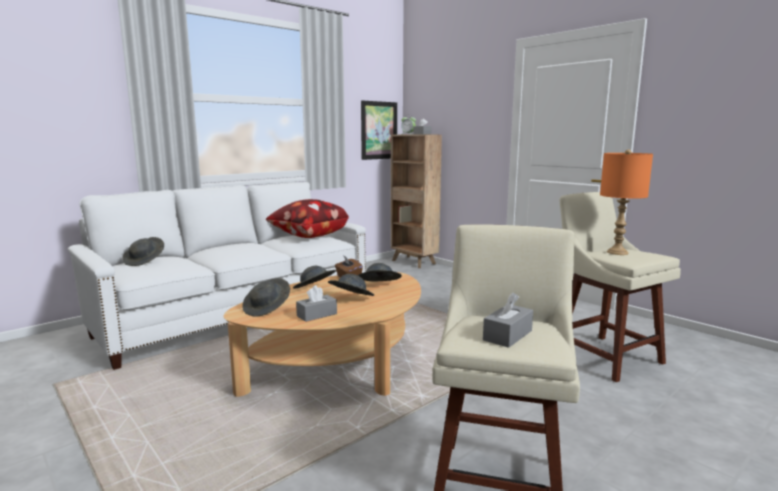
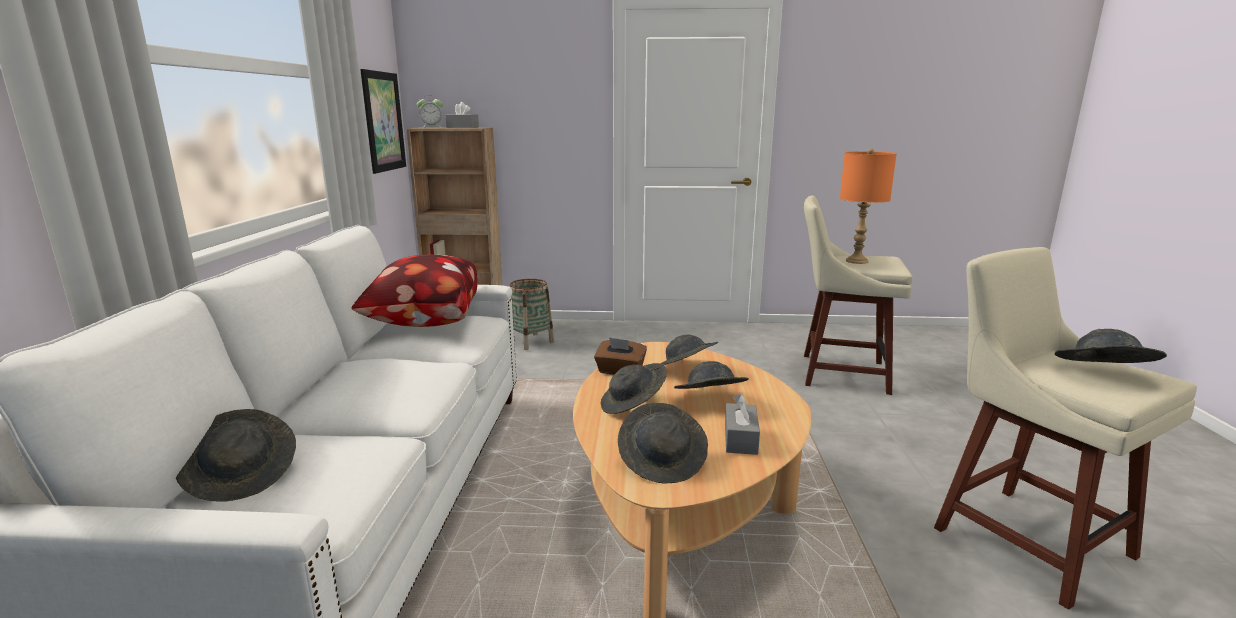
camera: 45 degrees left, 5 degrees up
(429, 278) = (531, 341): none -> basket
(507, 335) = (1102, 375): grey tissue box -> grey hat

